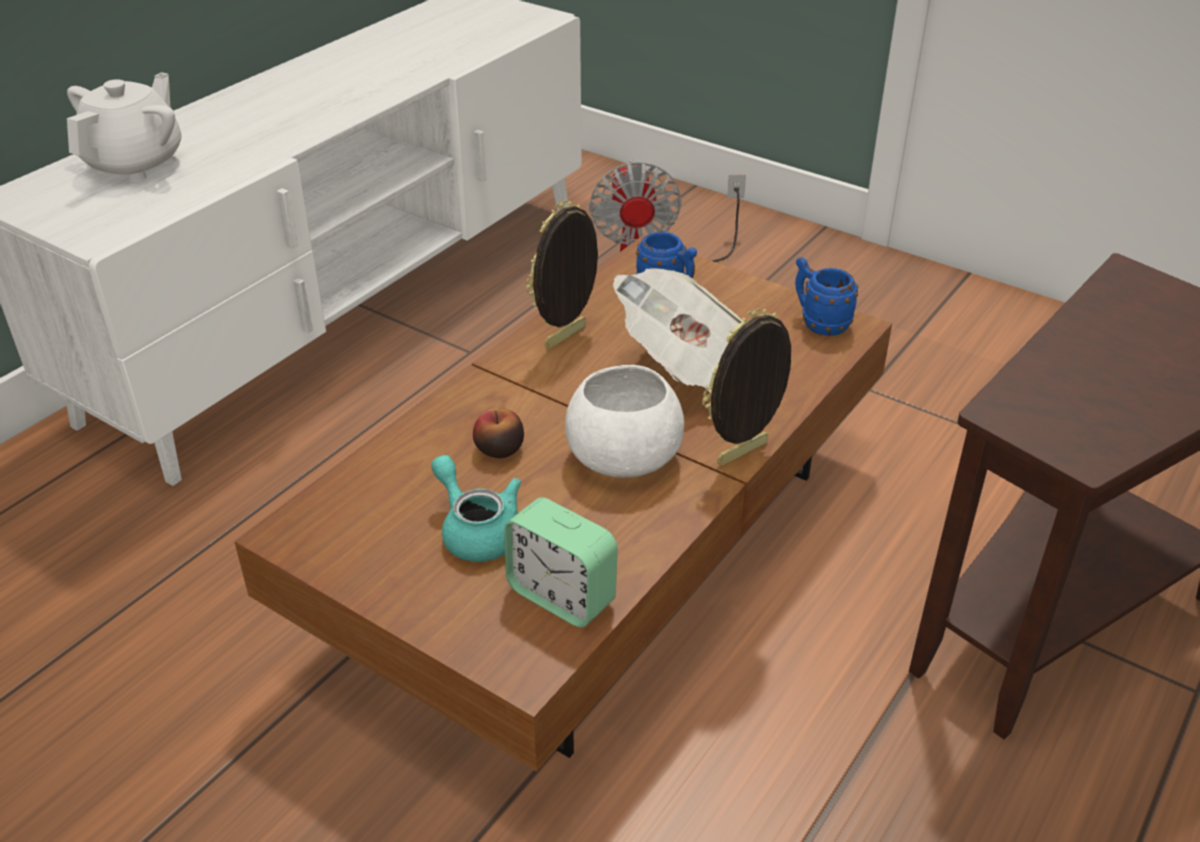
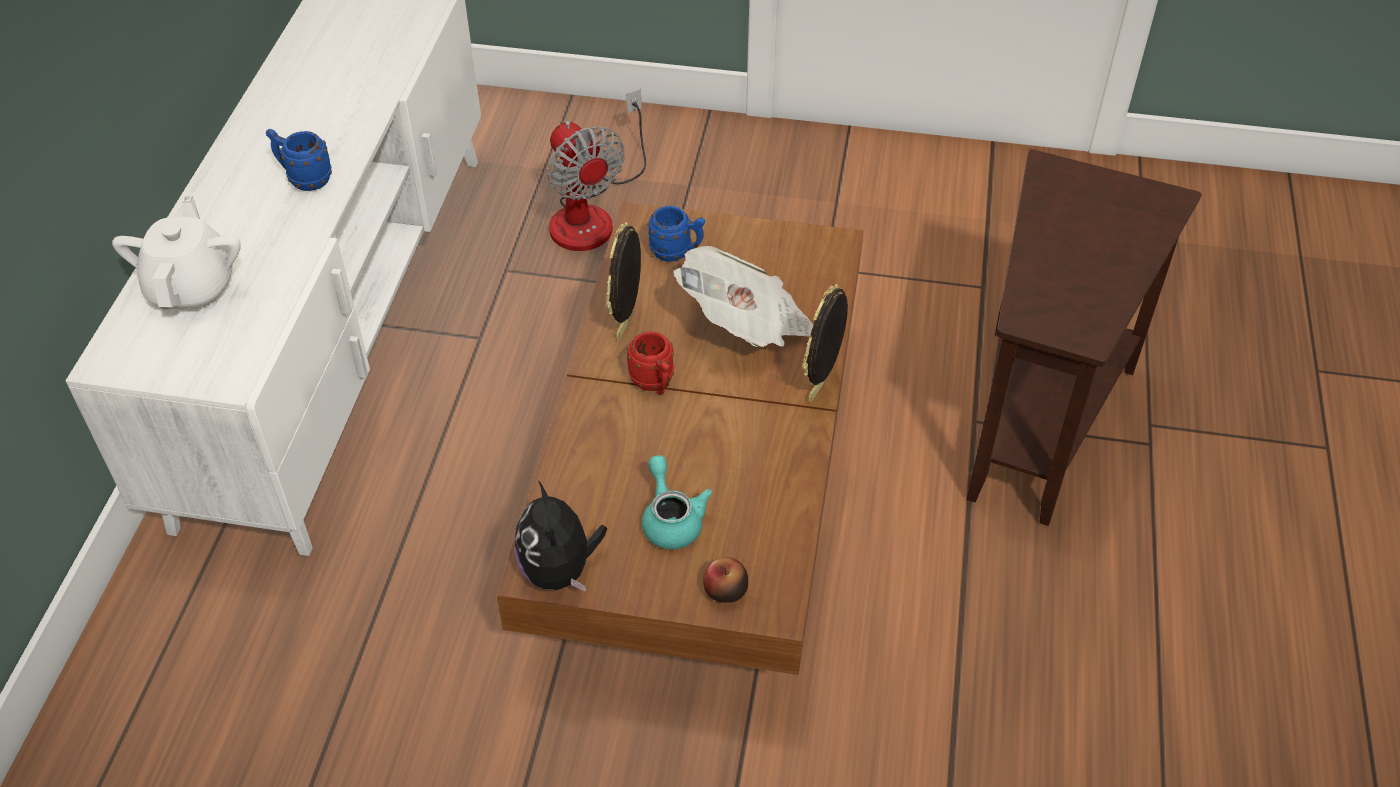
camera: 25 degrees left, 10 degrees up
(317, 540) = (560, 571): none -> plush toy
(476, 530) = (671, 519): turquoise teapot -> turquoise teapot turned 45 degrees clockwise
(499, 449) = (642, 445): apple -> apple (725, 590)
(556, 397) = (654, 384): none -> red mug
(561, 595) = (764, 547): alarm clock -> none
(621, 457) = (736, 419): white bowl -> none
(819, 322) = (810, 247): blue mug -> blue mug (304, 179)

